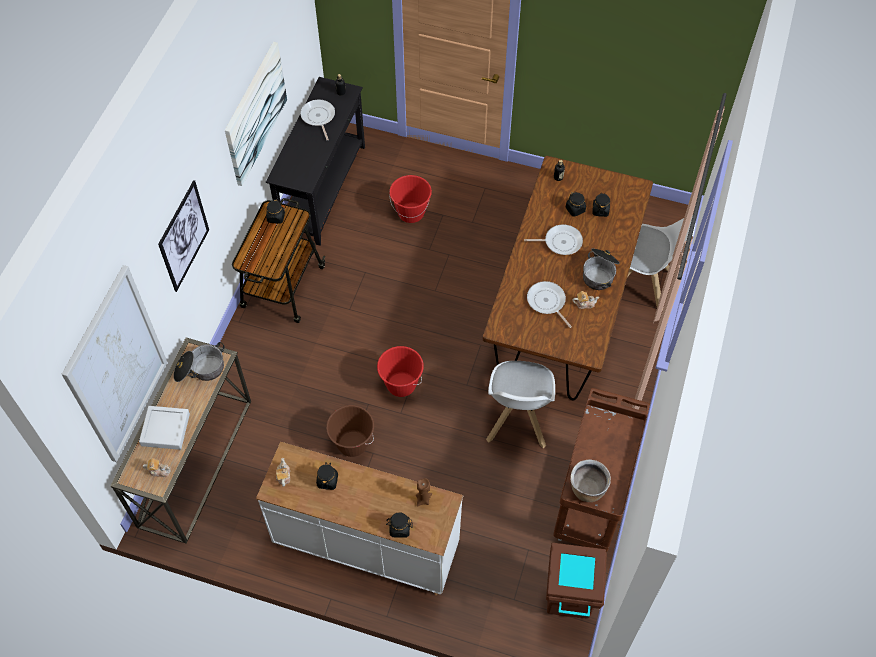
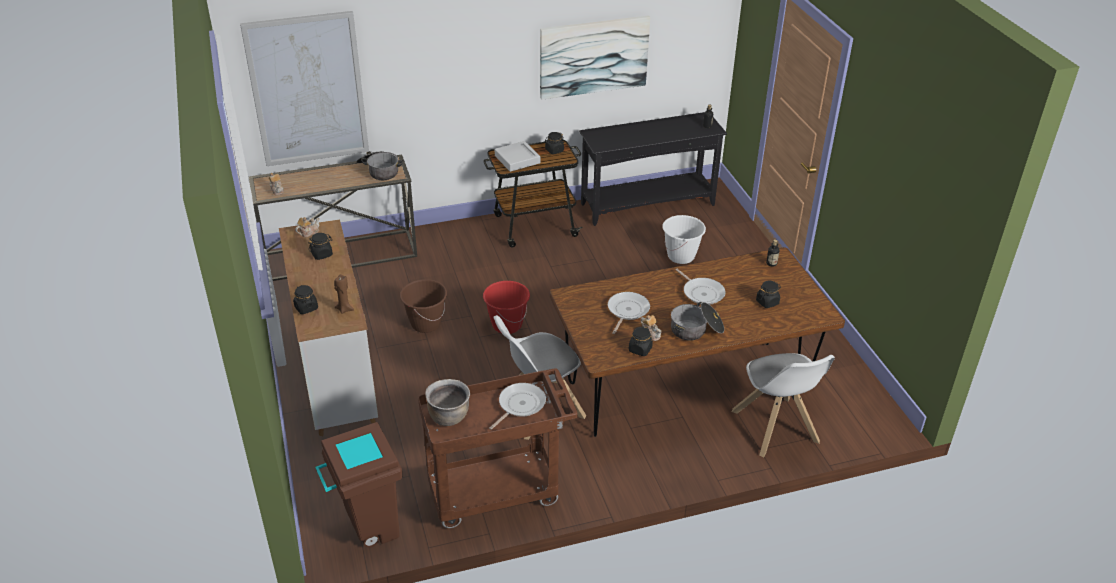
camera: 55 degrees right, 20 degrees down
(165, 429) = (314, 178): grey tray -> grey tray (517, 159)
(184, 236) = (443, 67): picture -> none
(318, 117) = (669, 126): frying pan -> frying pan (519, 405)
(411, 213) = (681, 256): red bucket -> white bucket
(575, 209) = (749, 287): black jar -> black jar (640, 349)

